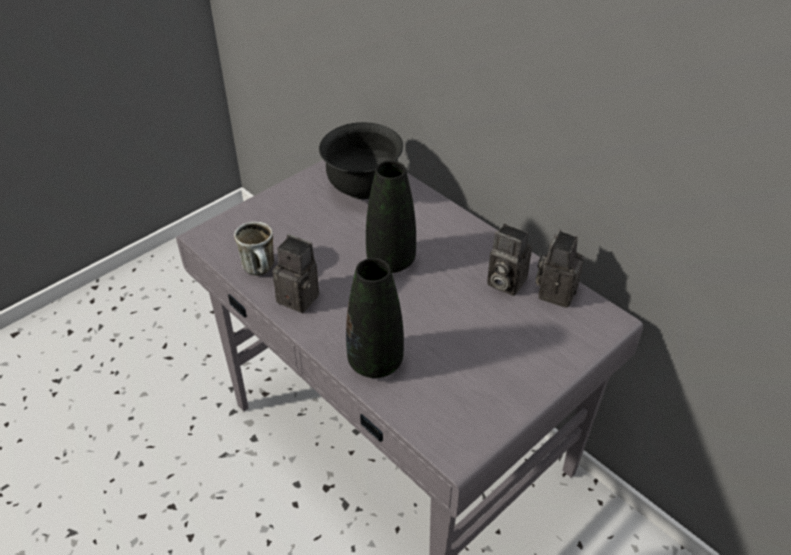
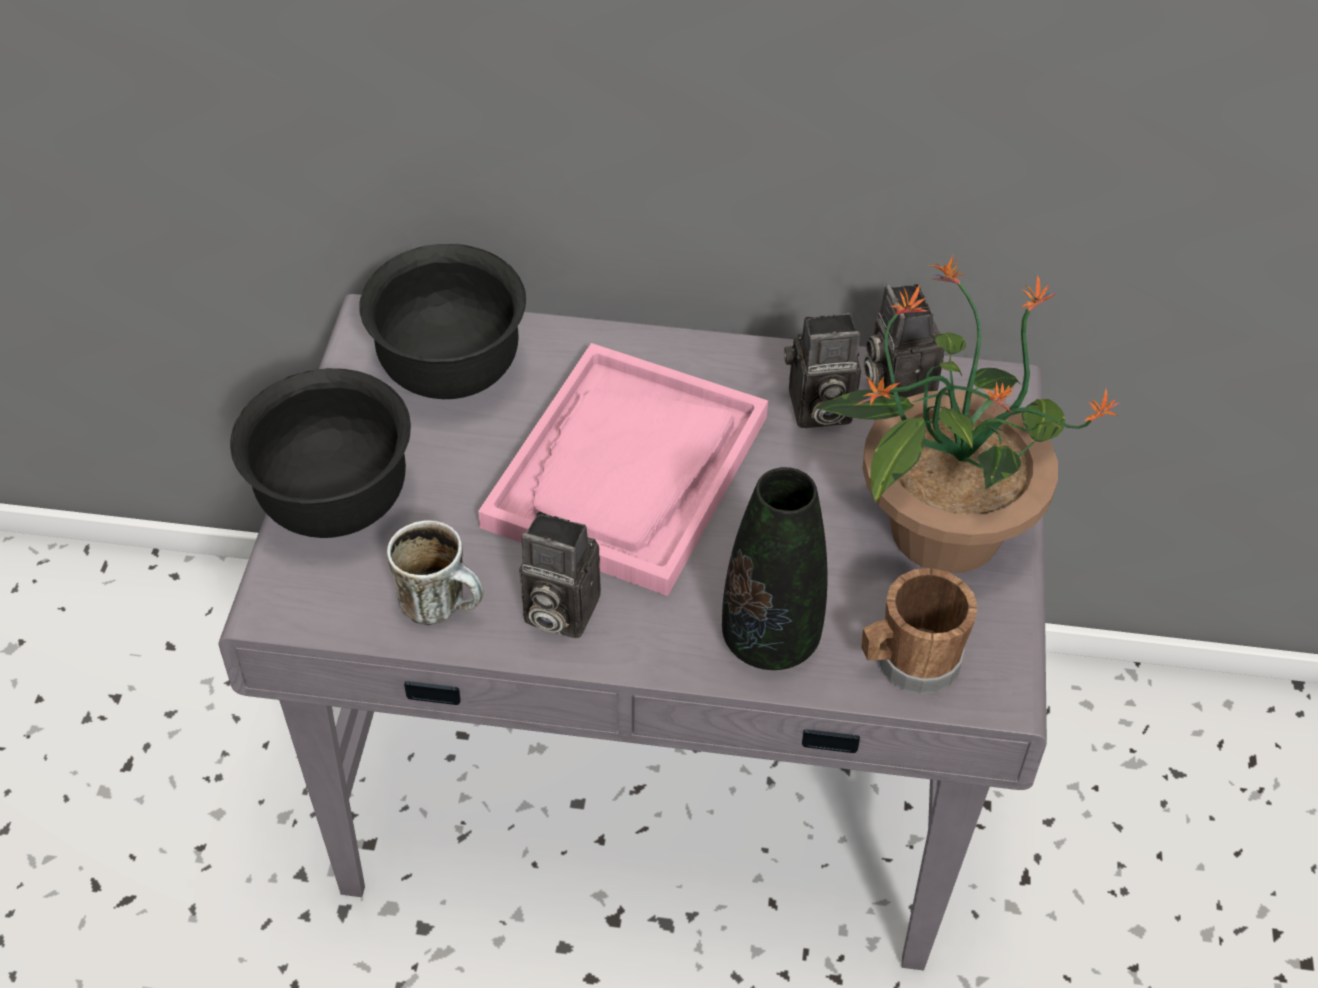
camera: 40 degrees left, 5 degrees up
(266, 212) = (334, 504): none -> black bowl
(301, 297) = (556, 611): camera -> camera turned 150 degrees counterclockwise
(391, 261) = (627, 472): black vase -> pink tray
(427, 411) = (909, 663): none -> brown mug
(508, 364) = (941, 529): none -> potted plant

